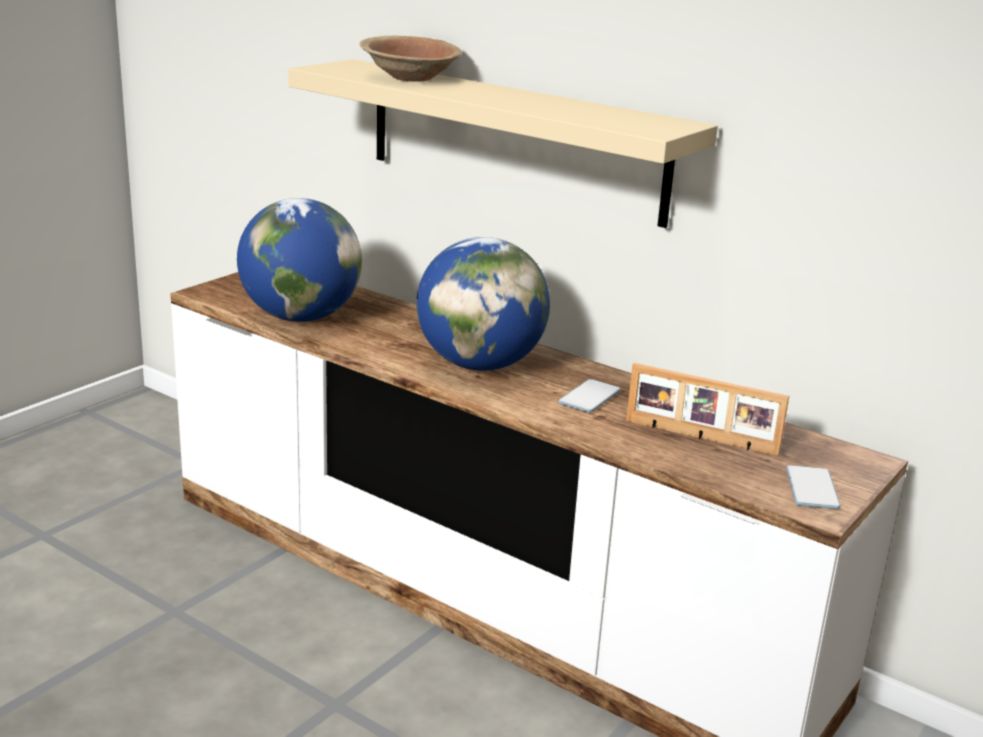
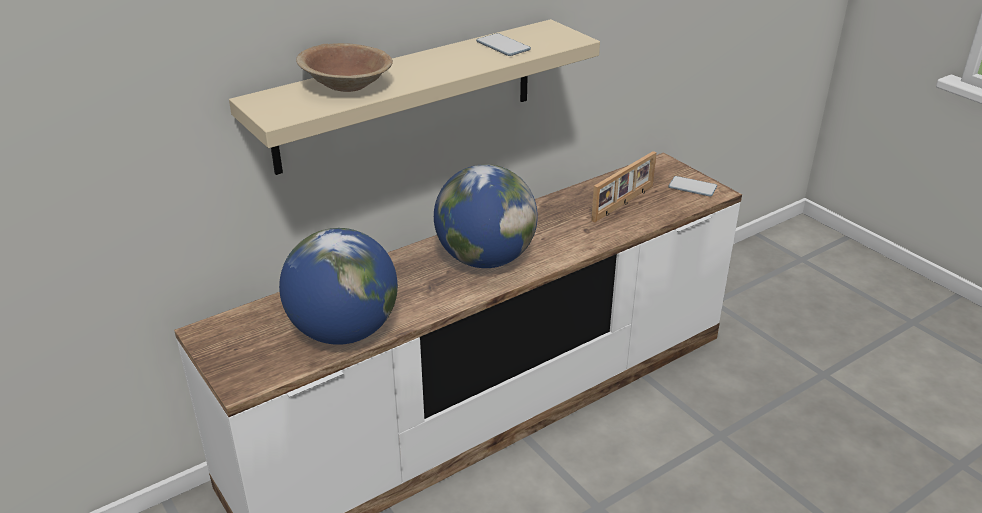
camera: 70 degrees left, 10 degrees up
(589, 397) = (556, 227): phone -> phone (503, 46)

